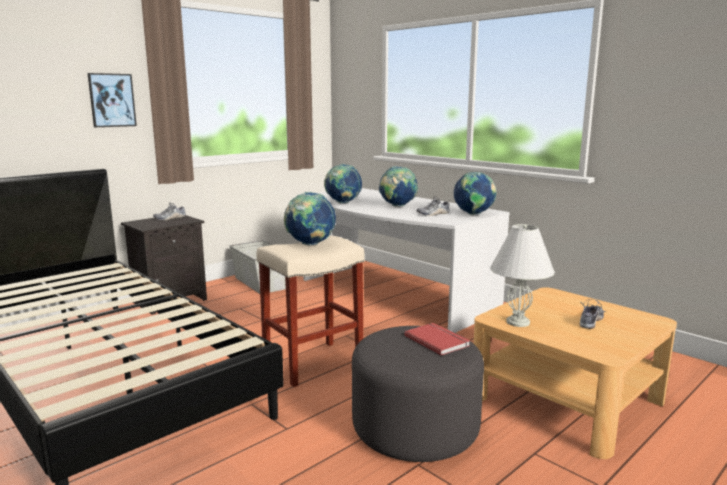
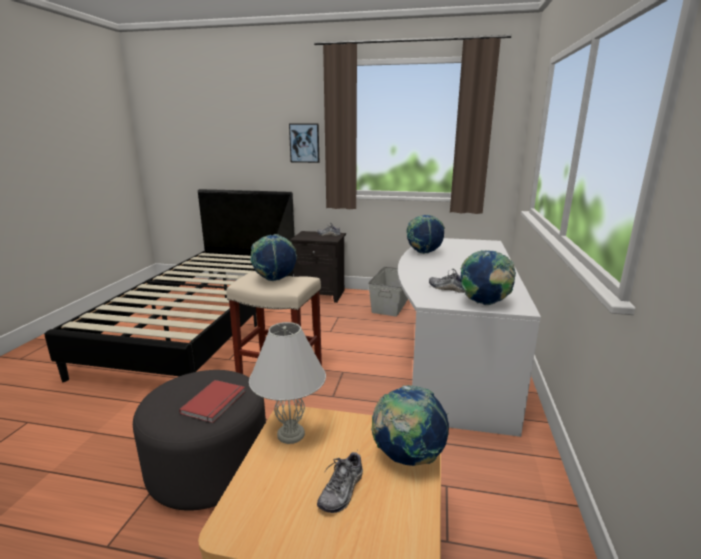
camera: 55 degrees right, 5 degrees up
(397, 206) = (451, 270): globe -> globe (407, 457)
(590, 321) = (342, 490): shoe -> shoe turned 120 degrees clockwise

